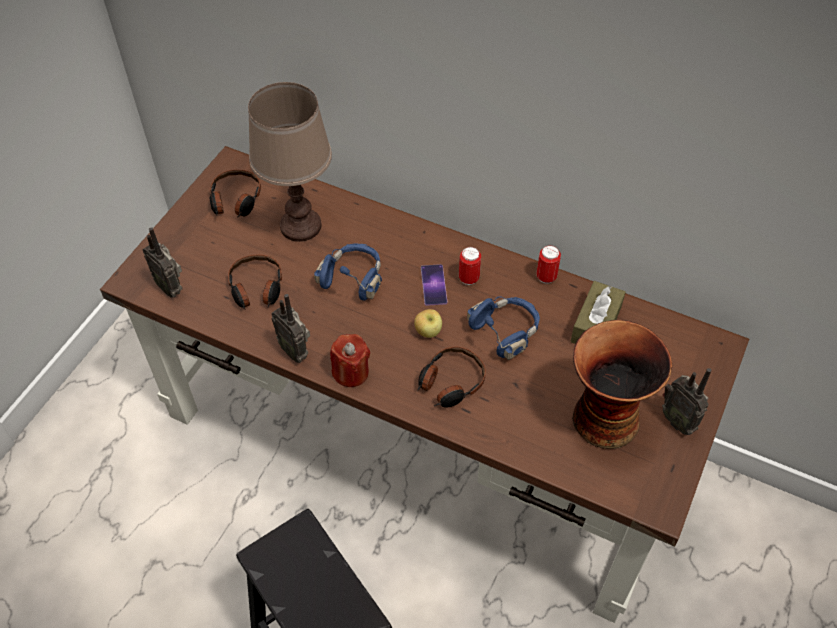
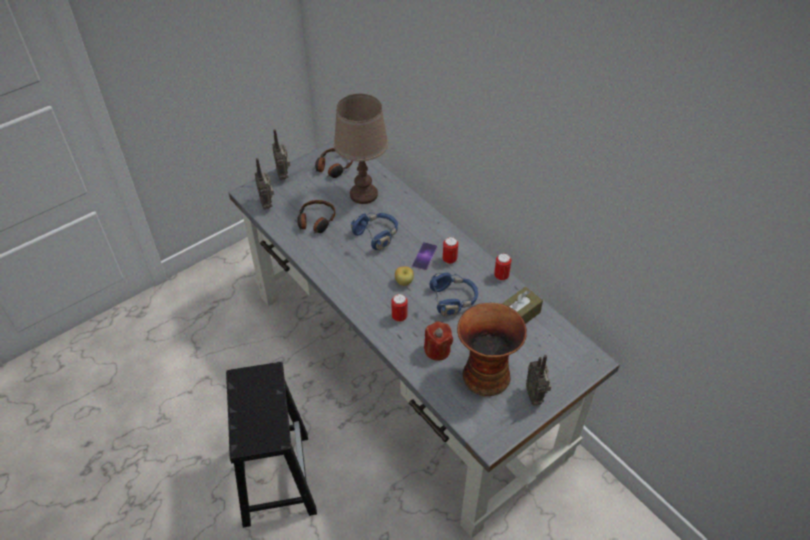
camera: 25 degrees right, 5 degrees down
(295, 351) = (317, 264): radio -> radio (284, 175)
(351, 372) = (342, 288): red candle -> red candle (437, 350)
(421, 439) = (406, 370): brown desk -> grey desk
(450, 383) = (399, 317): headphones -> can

